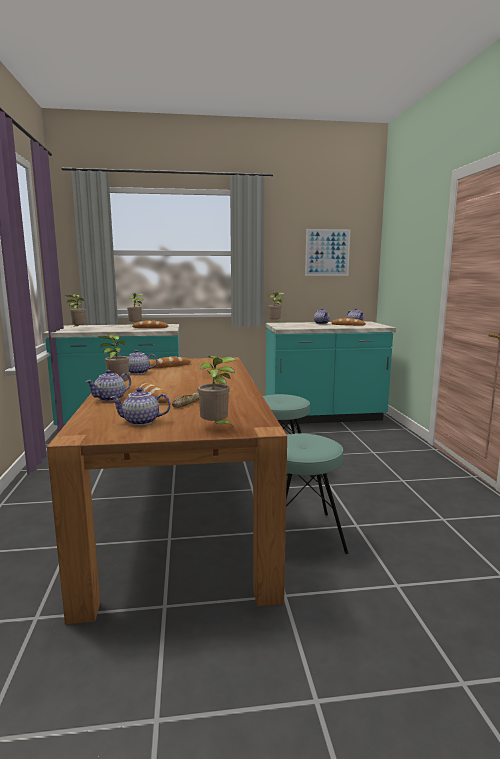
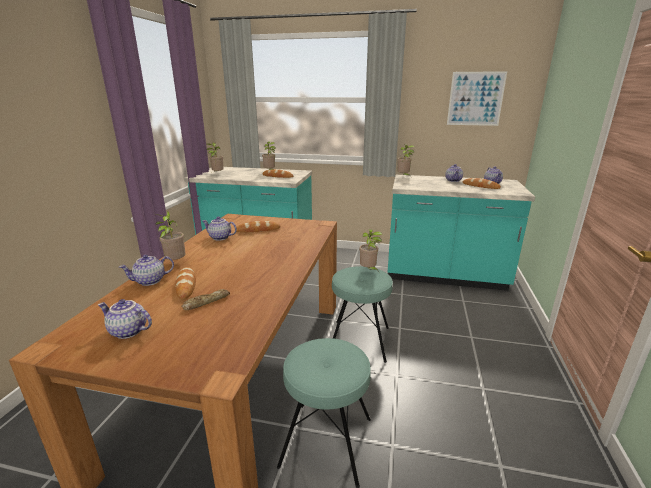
camera: 20 degrees right, 10 degrees up
(216, 427) = (180, 361): potted plant -> potted plant (369, 270)

